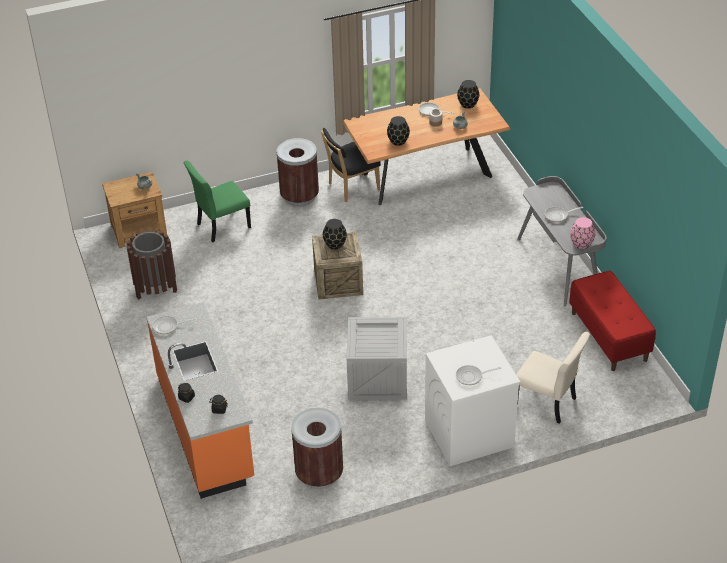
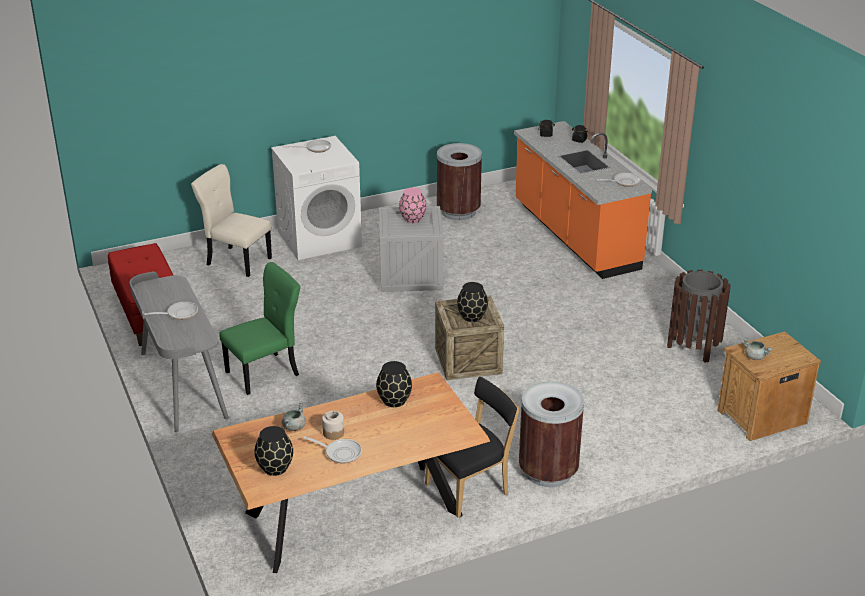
camera: 175 degrees right, 10 degrees down
(221, 226) = (647, 424): green chair -> green chair (265, 373)
(581, 244) = (162, 284): pink vase -> pink vase (412, 219)

